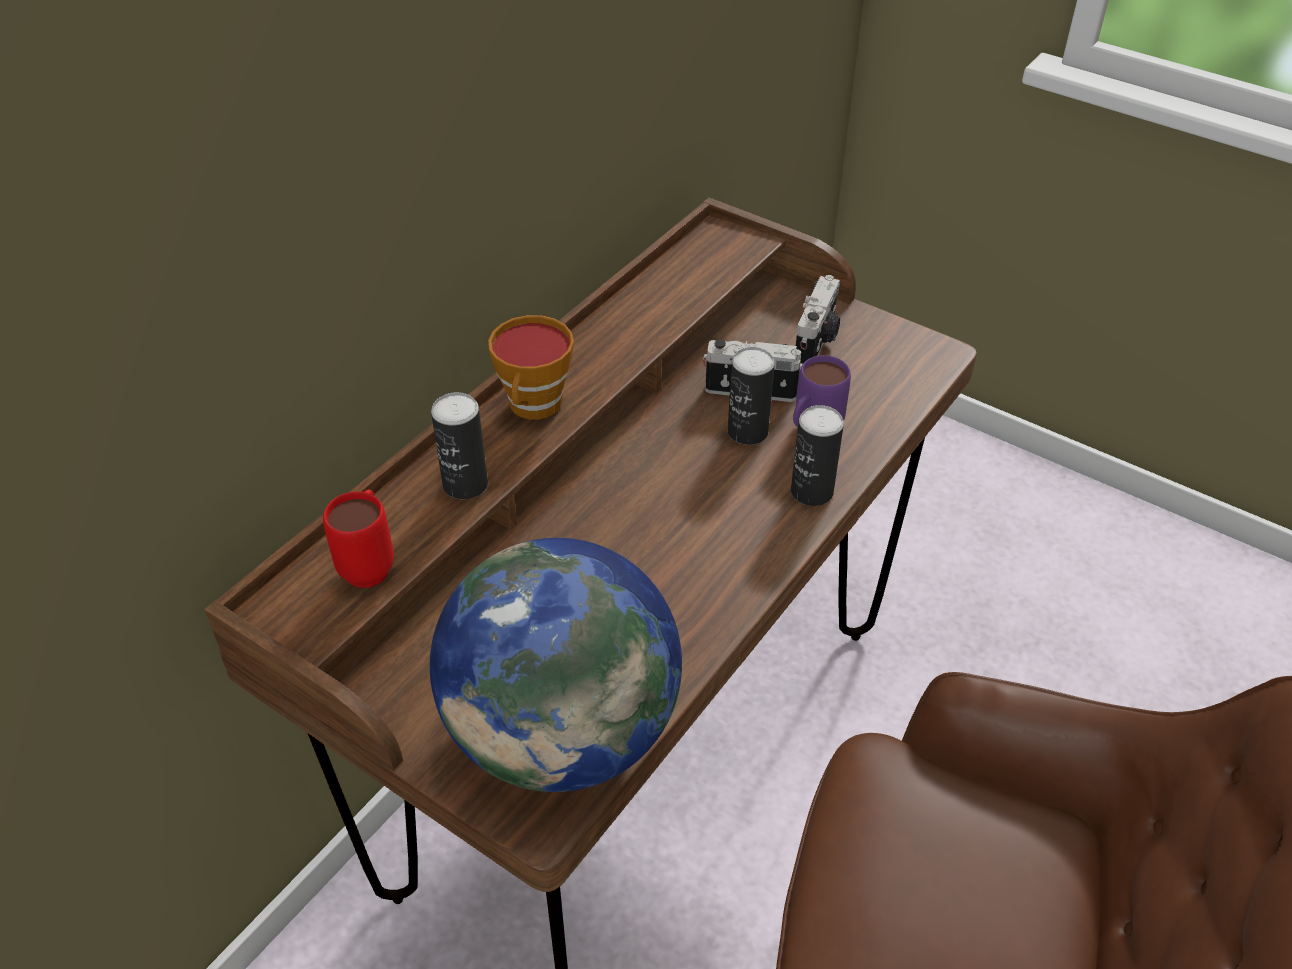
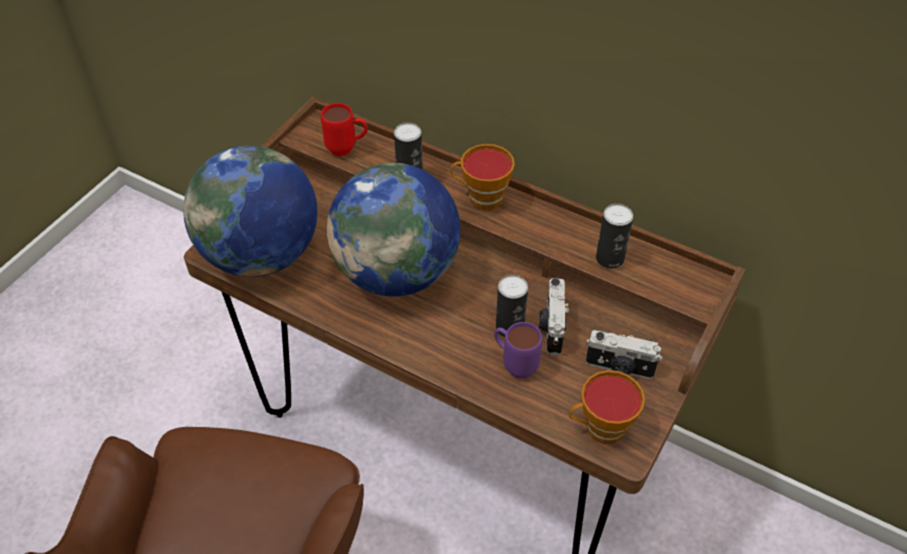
camera: 85 degrees right, 5 degrees up
(631, 546) = (397, 272): none -> globe
(812, 491) = (454, 364): can -> can (610, 258)
(908, 369) = (600, 429): none -> cup

